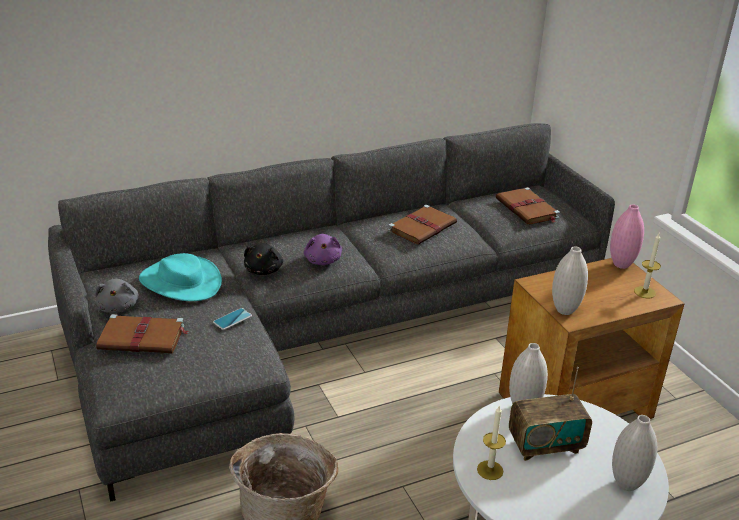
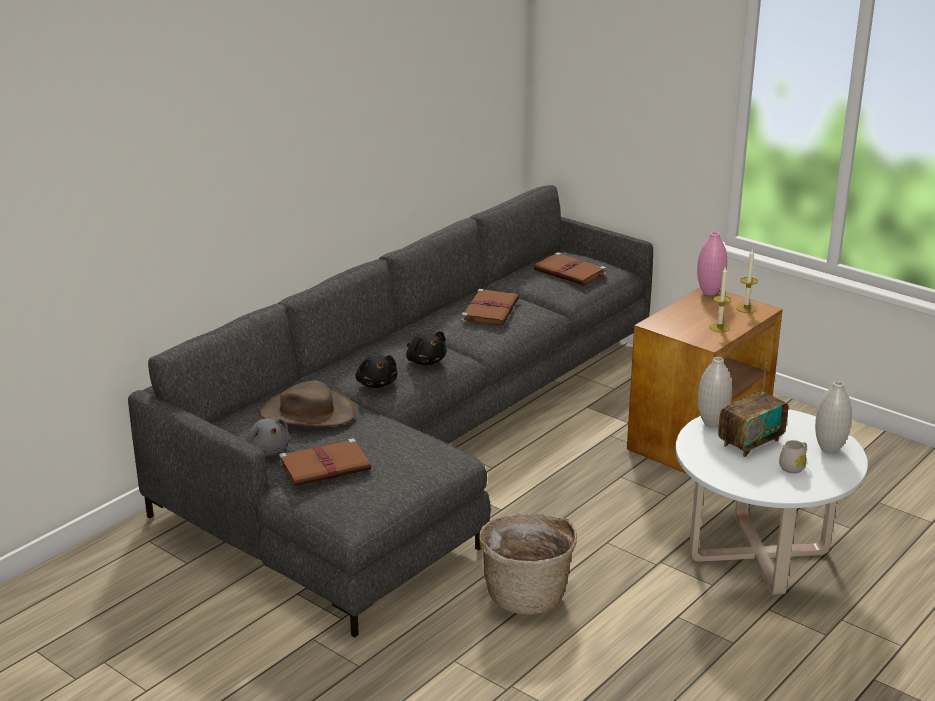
camera: 25 degrees left, 5 degrees down
(180, 281) = (307, 413): turquoise hat -> brown hat
(232, 319) = (393, 430): phone -> none
(323, 260) = (425, 361): purple plush toy -> black plush toy
(490, 470) = (725, 470): candle -> candle (719, 327)
(565, 310) = (697, 337): white vase -> none
(568, 492) = (794, 467): none -> white mug

